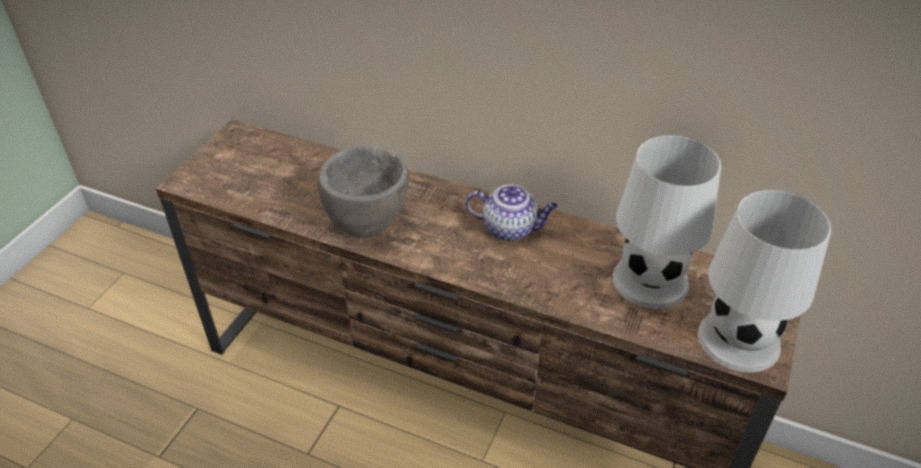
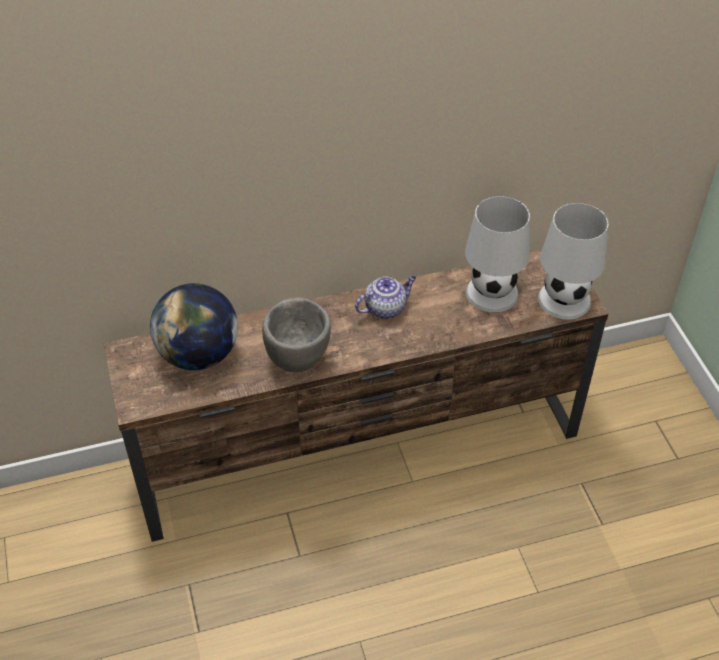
camera: 40 degrees left, 5 degrees up
(290, 170) = (199, 354): none -> globe

